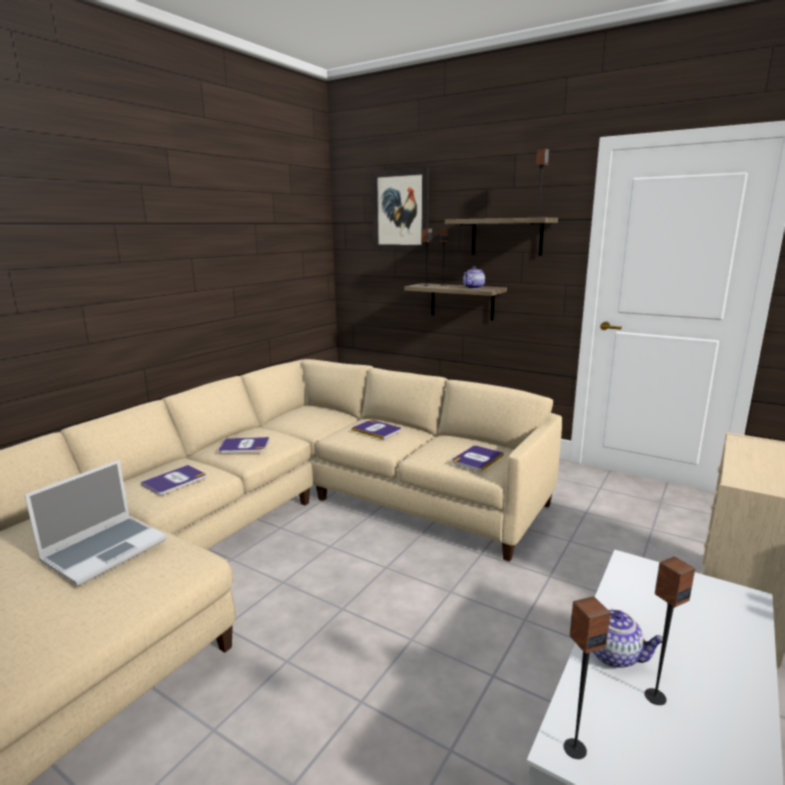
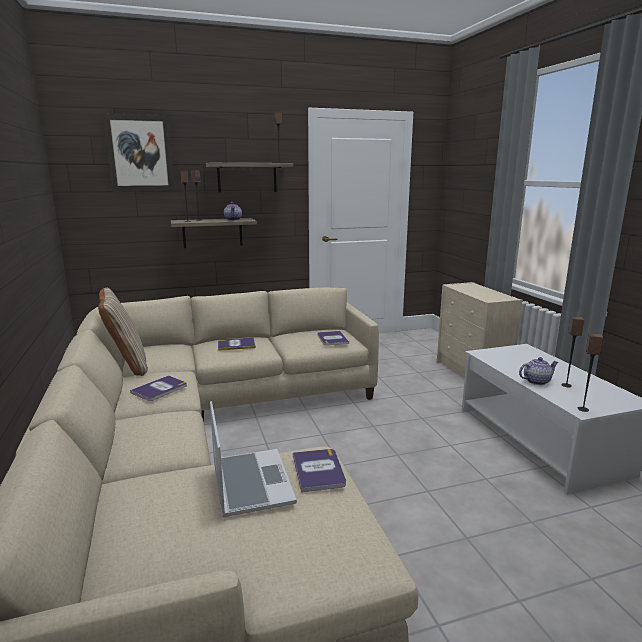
camera: 50 degrees left, 0 degrees up
(174, 481) = (166, 431): book -> book (318, 470)
(275, 418) = (127, 365): none -> beige pillow

